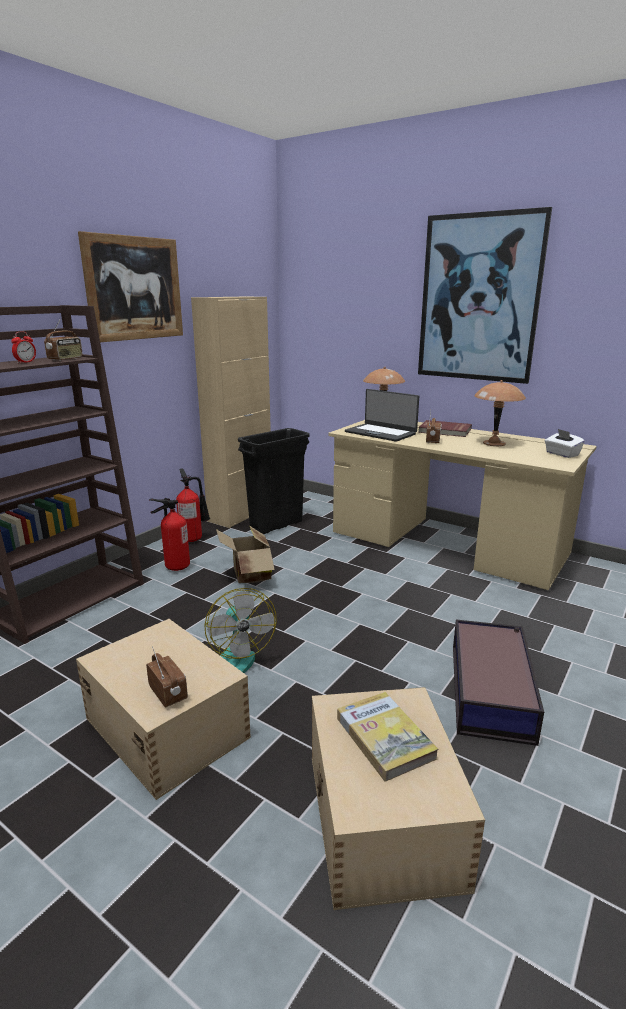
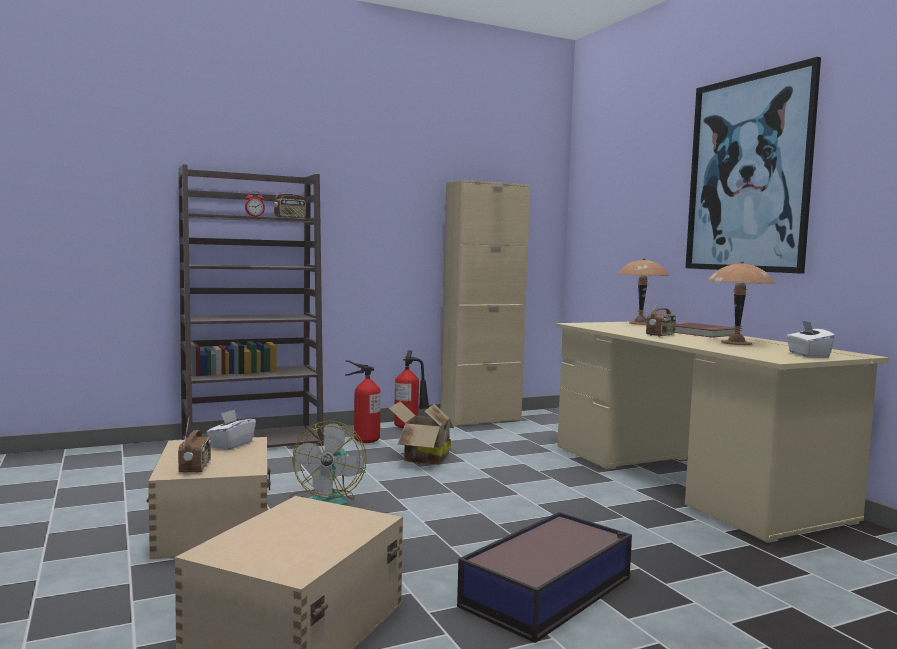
camera: 30 degrees right, 15 degrees down
(134, 288) = (384, 170): picture -> none
(153, 643) = (231, 445): none -> white tissue box
(276, 525) = (505, 433): black trash can -> none
(381, 433) = (614, 327): laptop -> none
(384, 737) = (308, 529): book -> none

